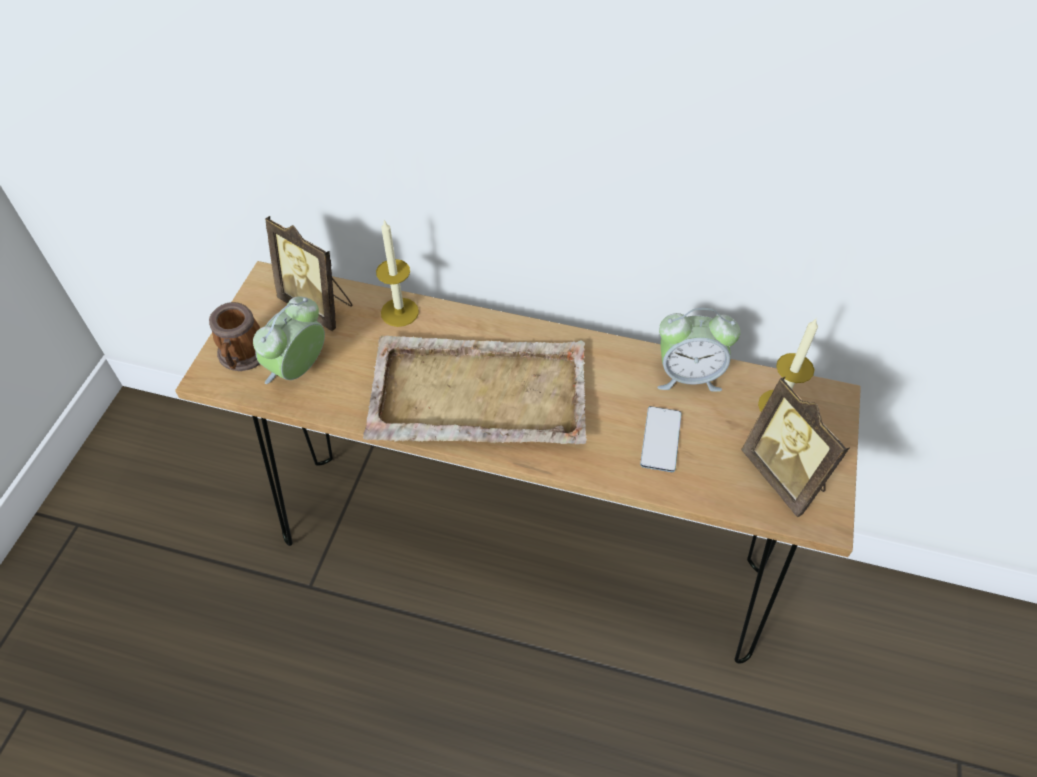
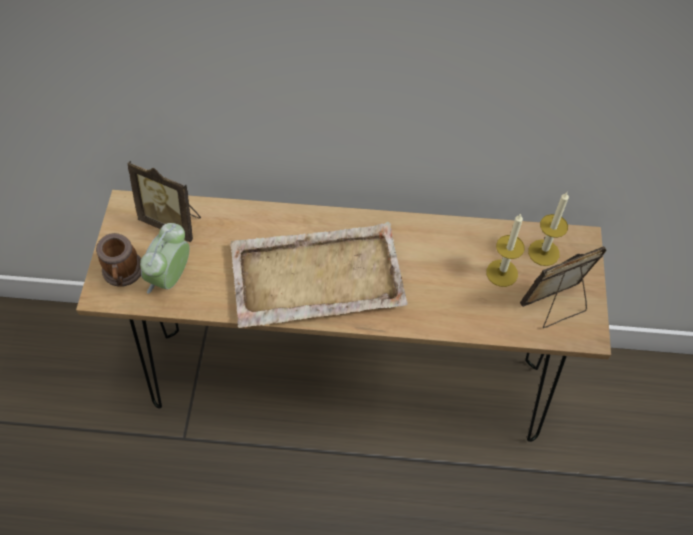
camera: 10 degrees left, 5 degrees up
(399, 312) = (239, 218): candle -> candle (502, 273)
(661, 439) = (461, 292): phone -> none
(688, 375) = (473, 238): alarm clock -> none
(784, 476) = (555, 306): picture frame -> picture frame turned 105 degrees clockwise

